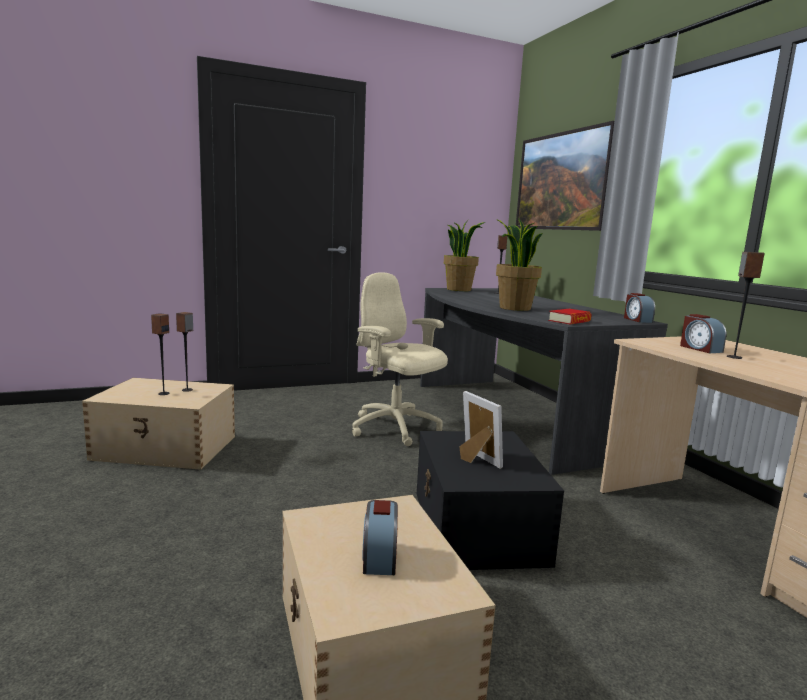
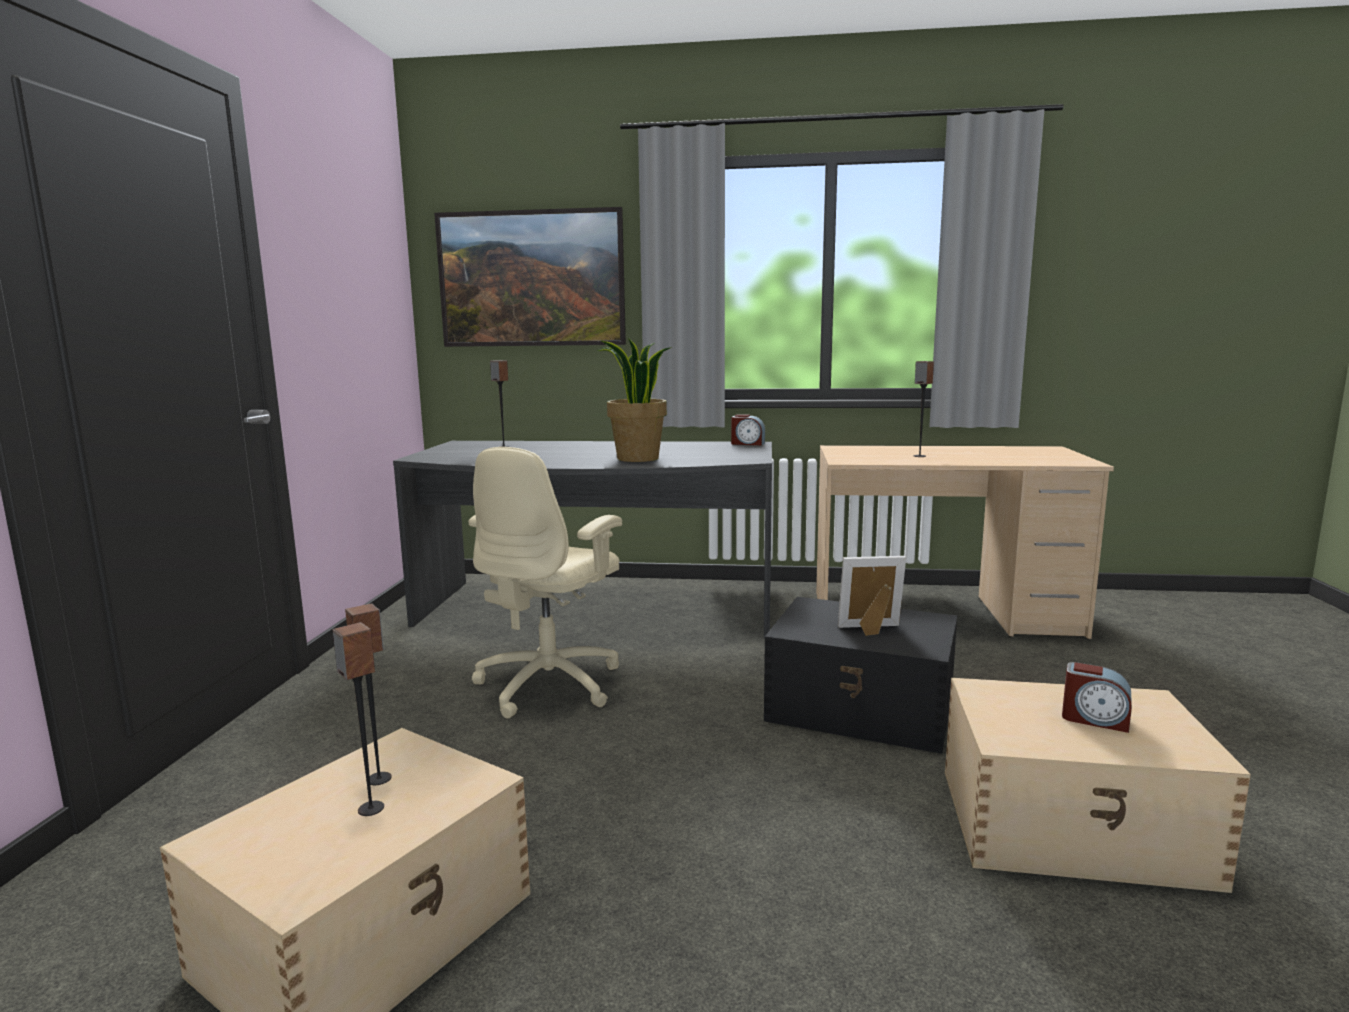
camera: 60 degrees left, 0 degrees up
(395, 429) = (551, 684): beige office chair -> beige office chair turned 45 degrees counterclockwise
(459, 289) = (443, 453): potted plant -> none
(569, 321) = (741, 458): book -> none
(700, 349) = (884, 456): alarm clock -> none

